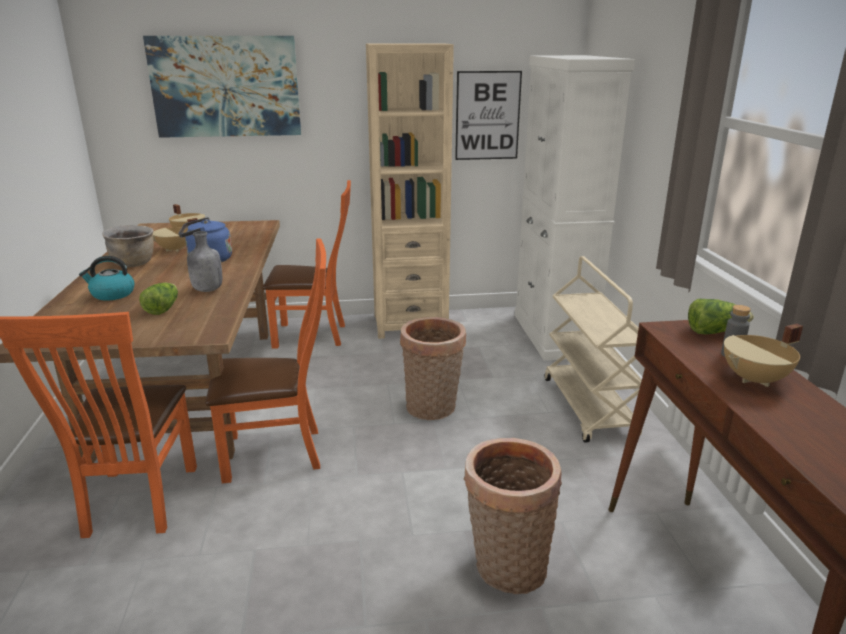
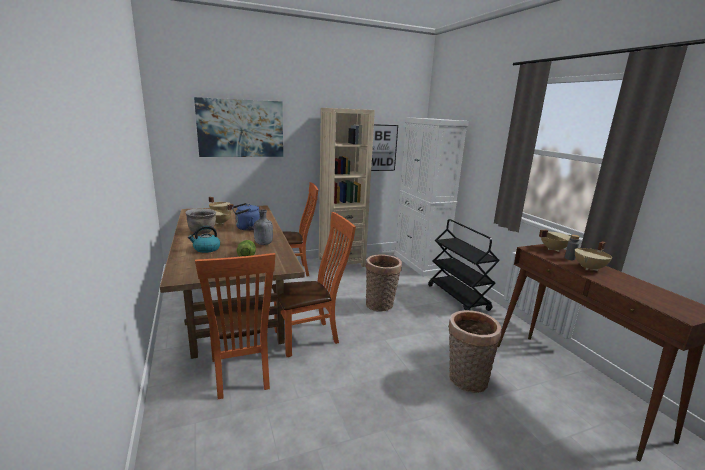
camera: 15 degrees left, 5 degrees down
(589, 408) = (458, 298): beige cart -> black cart
(714, 332) = (552, 249): lettuce -> beige cooking pot

